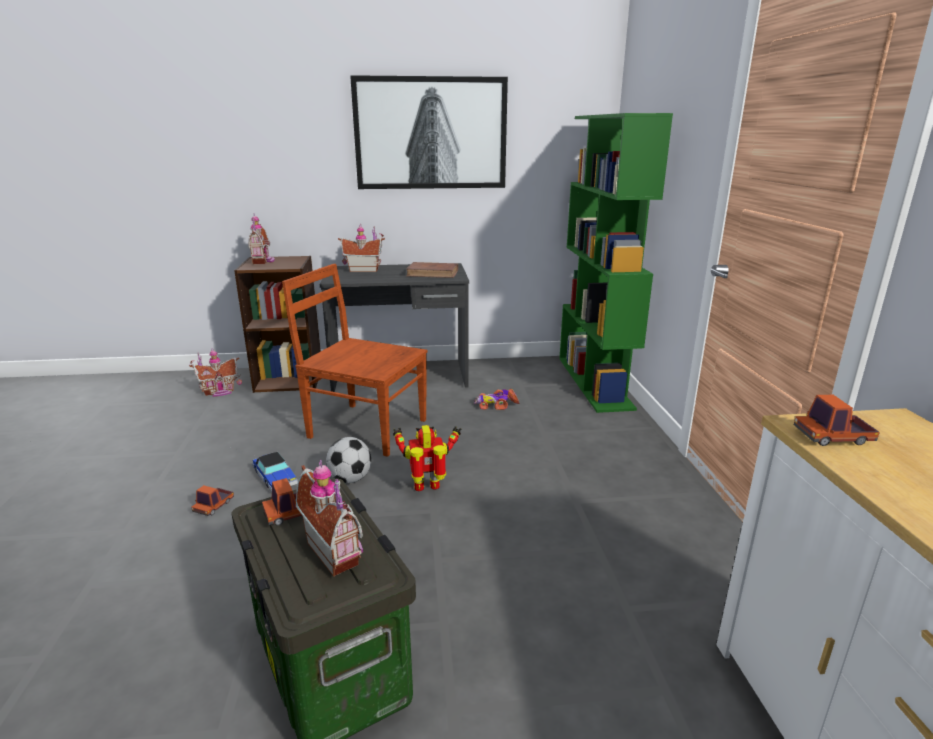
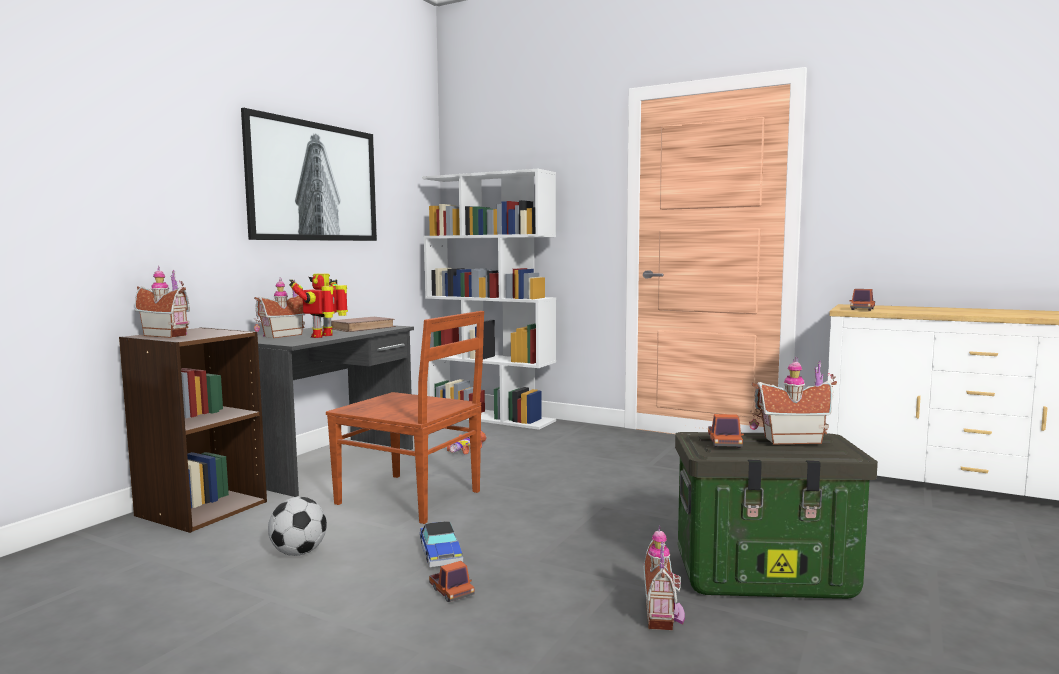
camera: 55 degrees left, 15 degrees down
(220, 392) = (135, 551): toy house -> toy house (664, 615)
(275, 477) = (440, 553): toy car -> toy car turned 75 degrees clockwise
(350, 479) = (501, 522): football -> football (298, 553)
(365, 428) = (411, 498): brown chair -> brown chair turned 120 degrees counterclockwise
(428, 488) = (565, 499): toy robot -> toy robot (324, 336)
(595, 382) = (491, 417): green bookcase -> white bookcase

